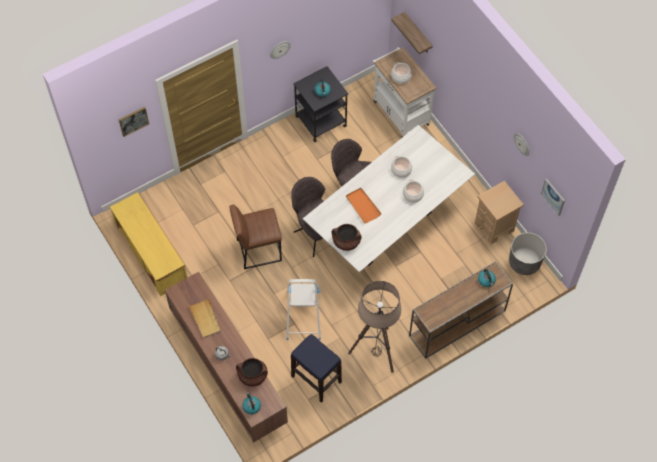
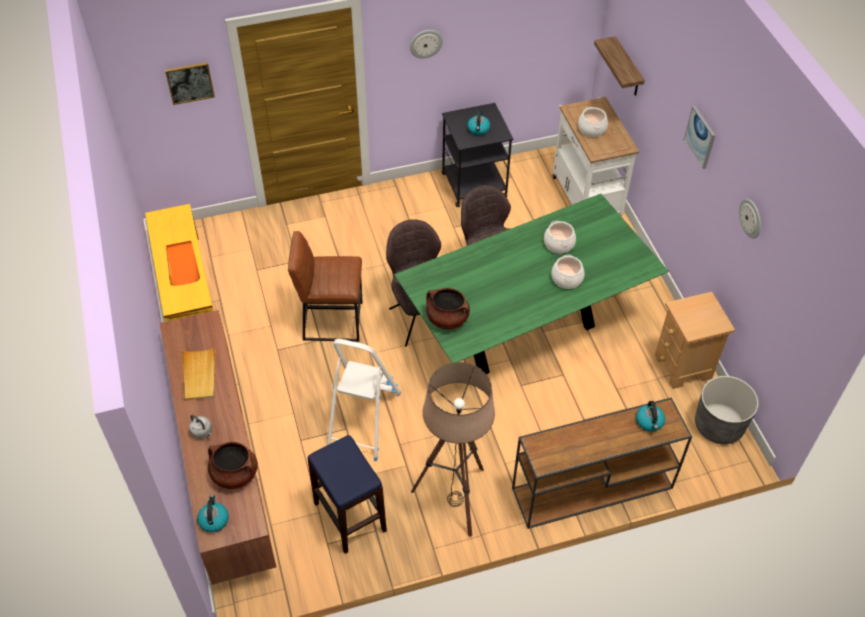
camera: 15 degrees right, 10 degrees down
(363, 206) = (487, 277): orange tray -> orange tray (182, 264)
(387, 225) = (524, 330): white dining table -> green dining table
(553, 197) = (786, 309): picture -> picture (700, 137)

